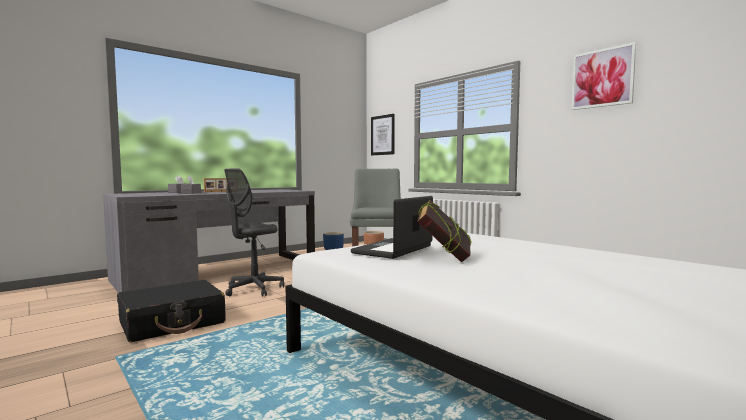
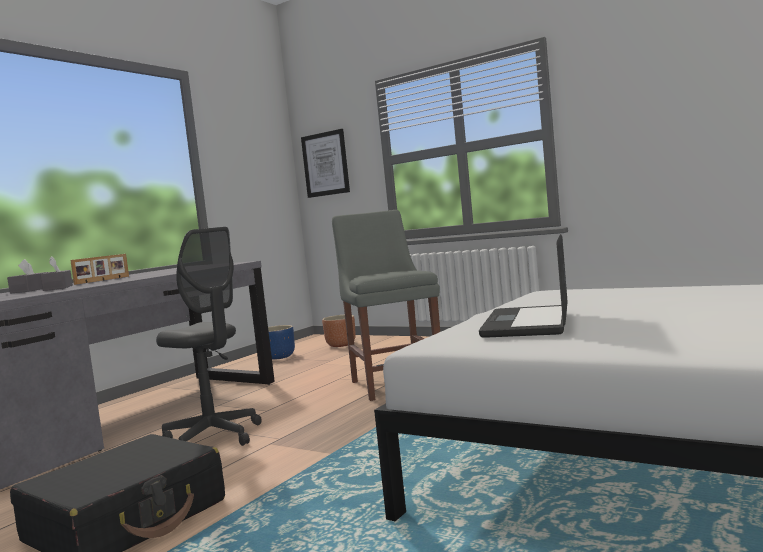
camera: 15 degrees left, 0 degrees up
(253, 289) = (213, 437): grey office chair -> grey office chair turned 75 degrees counterclockwise
(444, 258) = (626, 323): book -> none
(602, 78) = (671, 56): picture -> none

